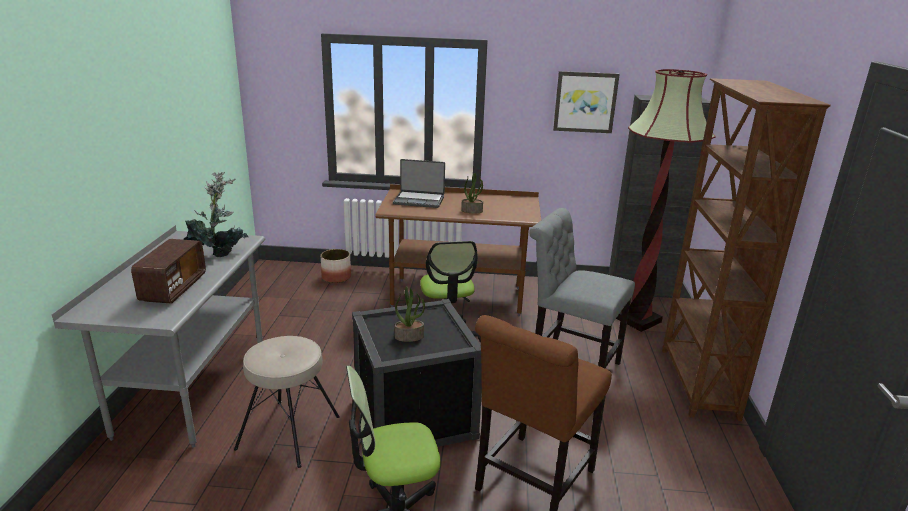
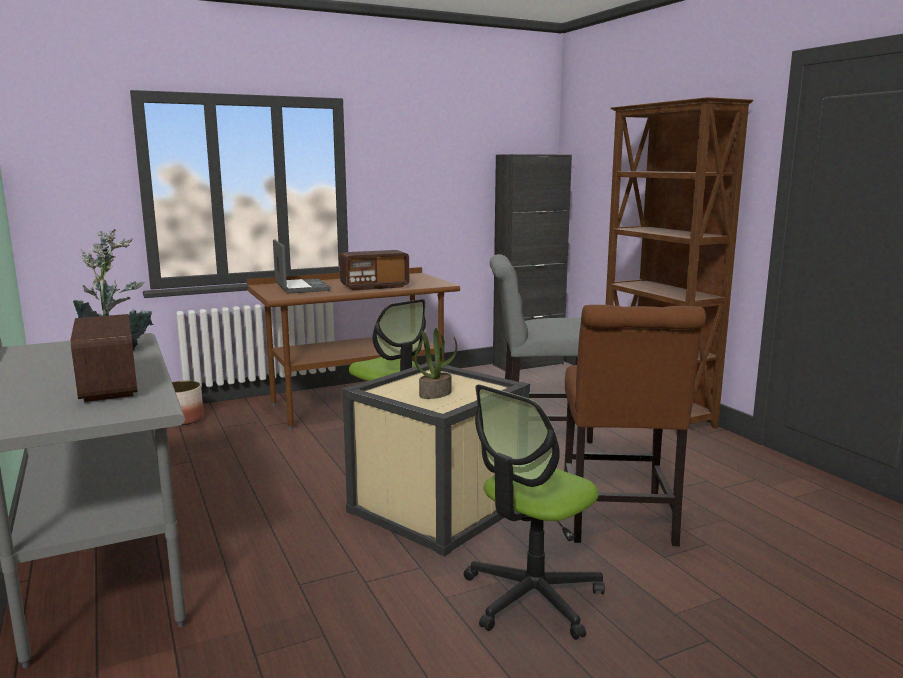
camera: 30 degrees left, 10 degrees down
(290, 432) = (305, 568): beige stool -> none
(414, 416) = (436, 508): black storage box -> beige storage box
(419, 200) = (300, 287): laptop -> laptop turned 90 degrees counterclockwise
(472, 211) = (374, 287): potted plant -> radio
(585, 102) = (450, 165): picture -> none
(638, 320) = (554, 384): floor lamp -> none

